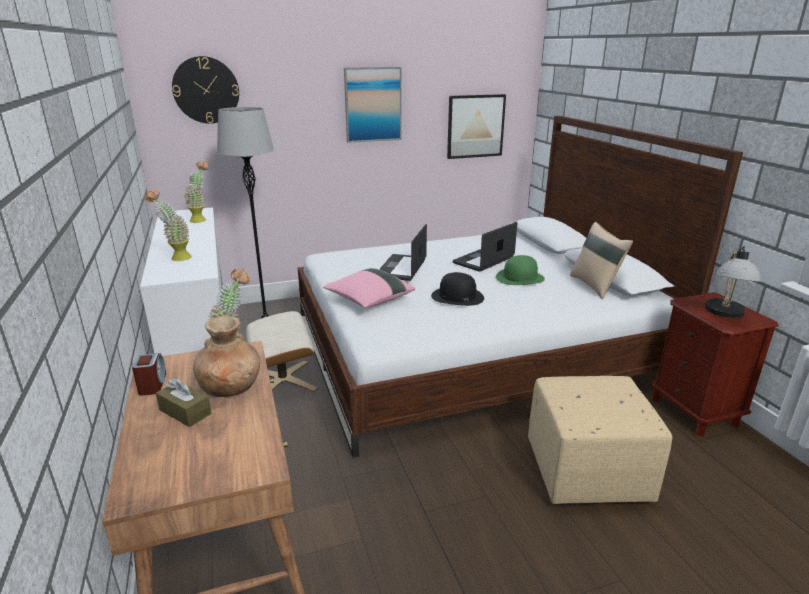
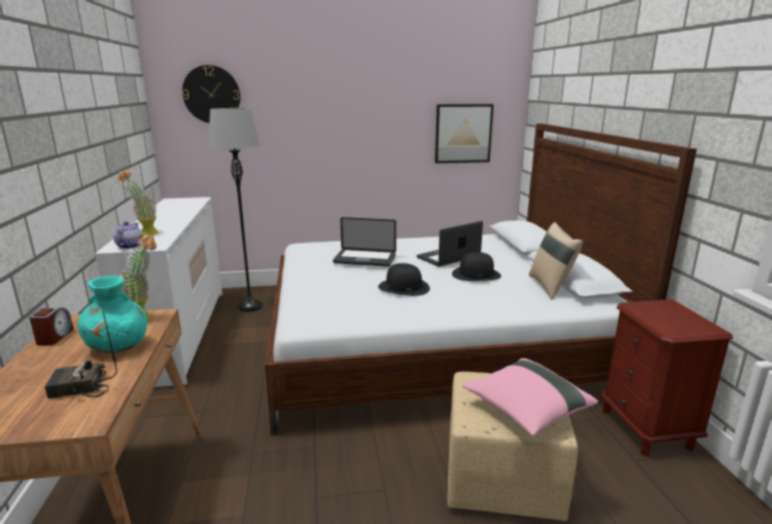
camera: 10 degrees right, 5 degrees down
(172, 275) = (129, 246): none -> teapot
(185, 412) = (62, 363): brown tissue box -> none
(201, 219) = (193, 205): potted plant -> none
(226, 436) = (79, 388): none -> radio
(231, 388) = (118, 346): brown vase -> turquoise vase
(283, 380) = (241, 356): beige ottoman -> none
(369, 300) = (318, 285): pink pillow -> pink pillow (526, 410)
(373, 104) = (362, 111): picture -> none
(401, 268) = (364, 259): laptop -> laptop turned 105 degrees counterclockwise
(520, 277) = (476, 274): green hat -> black hat
(725, 314) = (672, 321): table lamp -> none

